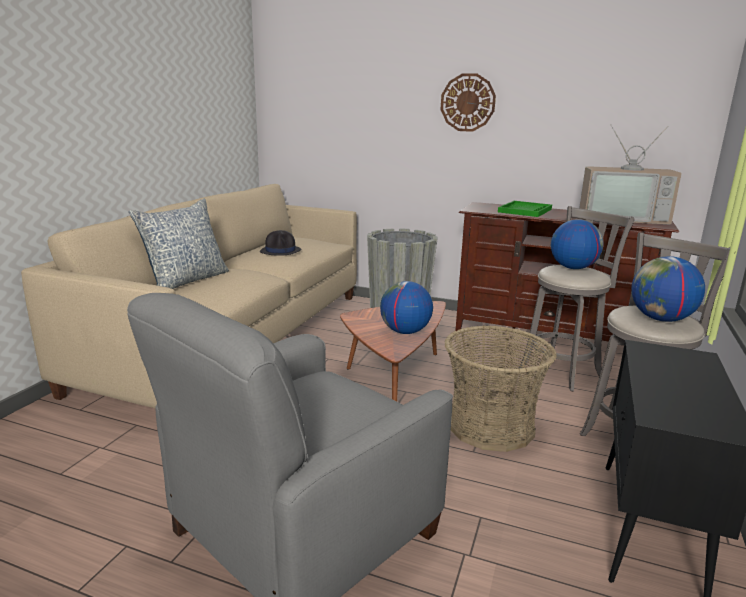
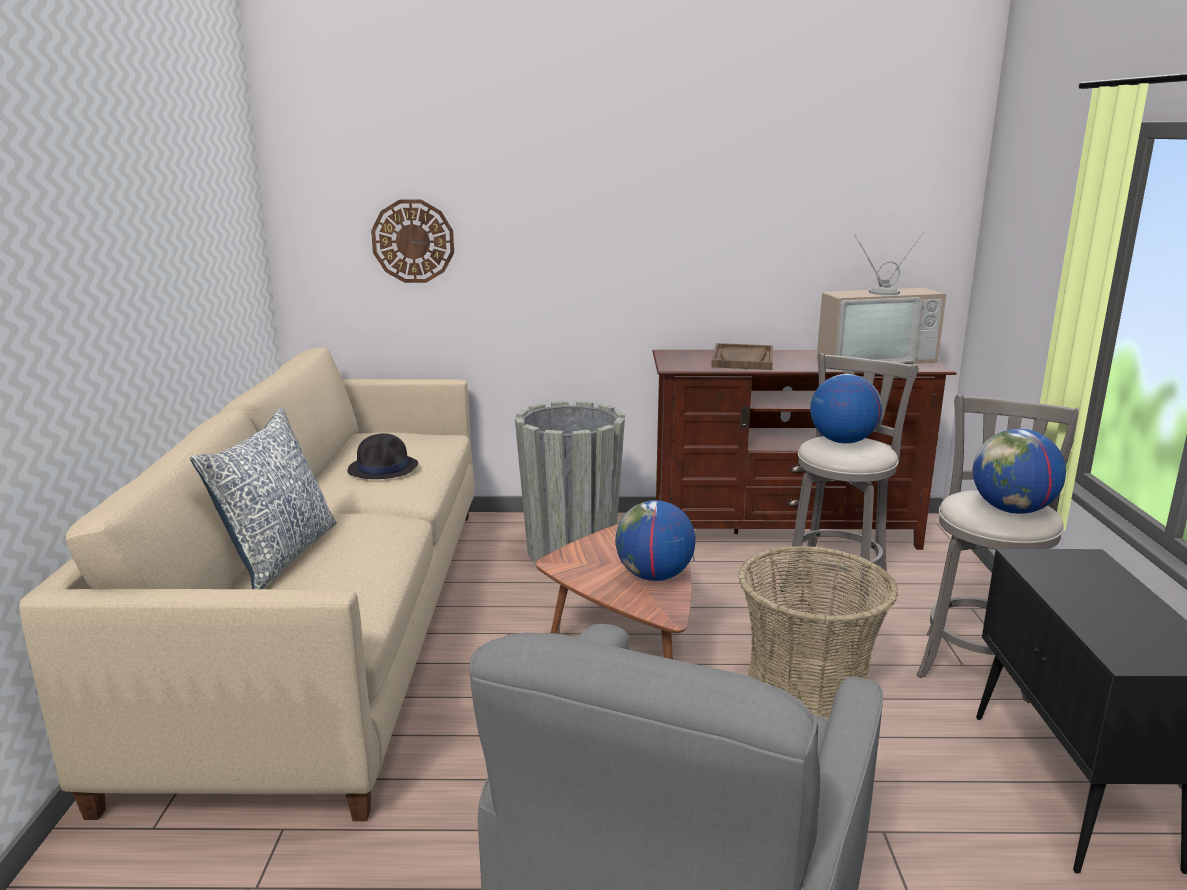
camera: 20 degrees left, 0 degrees up
(467, 102) = (635, 203): wall clock -> wall clock (413, 241)
(525, 210) = (743, 359): green tray -> brown tray

